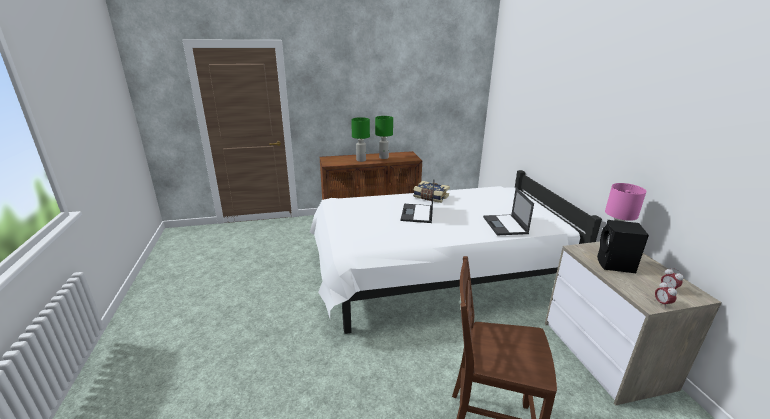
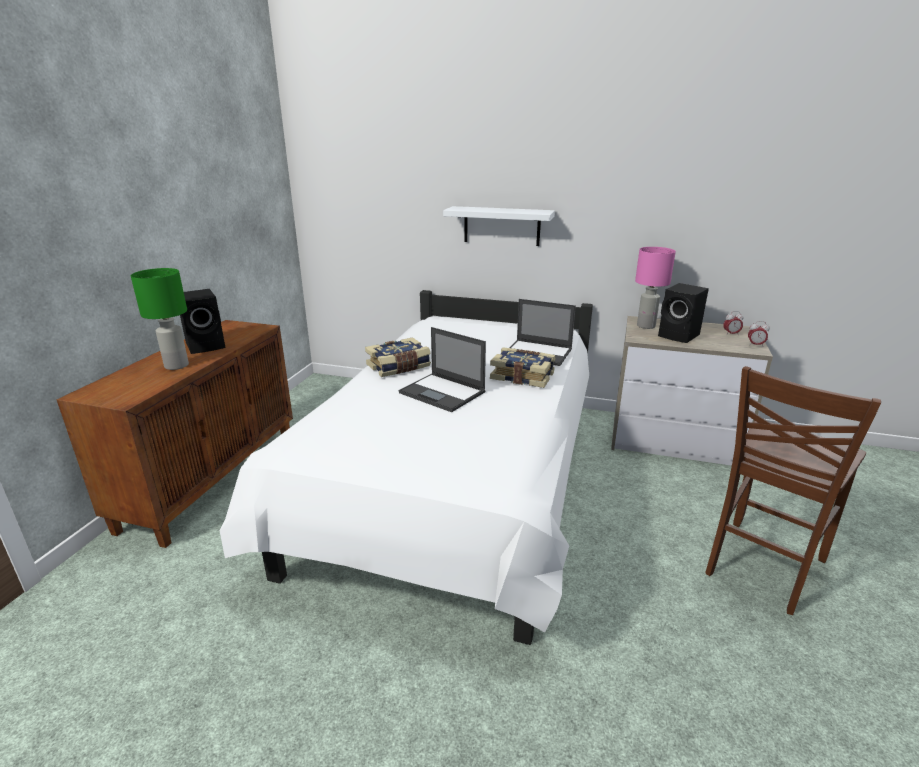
camera: 60 degrees left, 0 degrees up
(384, 157) = (207, 345): green table lamp -> black speaker
(465, 228) = (522, 376): none -> book
(565, 140) = (501, 226): none -> white shelf

